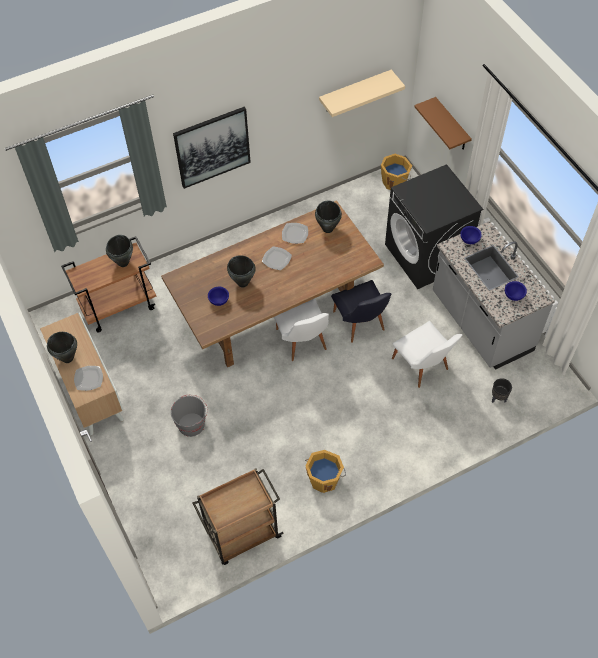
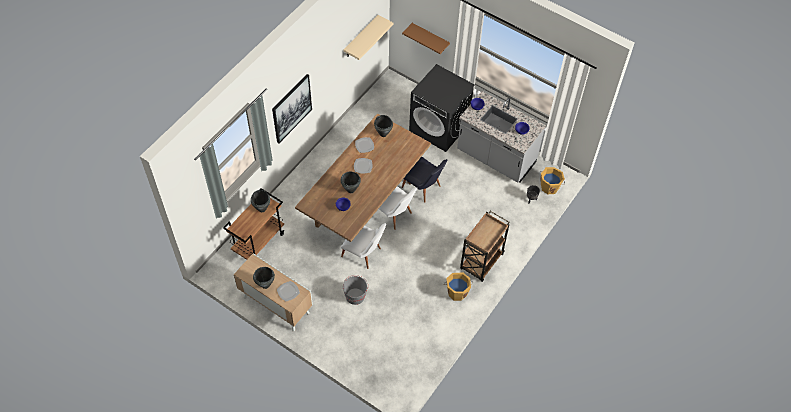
camera: 30 degrees left, 0 degrees up
(242, 535) = (428, 347): brown cart -> brown cart (481, 262)
(395, 182) = (391, 86): orange bucket -> orange bucket (550, 186)
(423, 368) = (477, 199): white chair -> white chair (364, 254)

